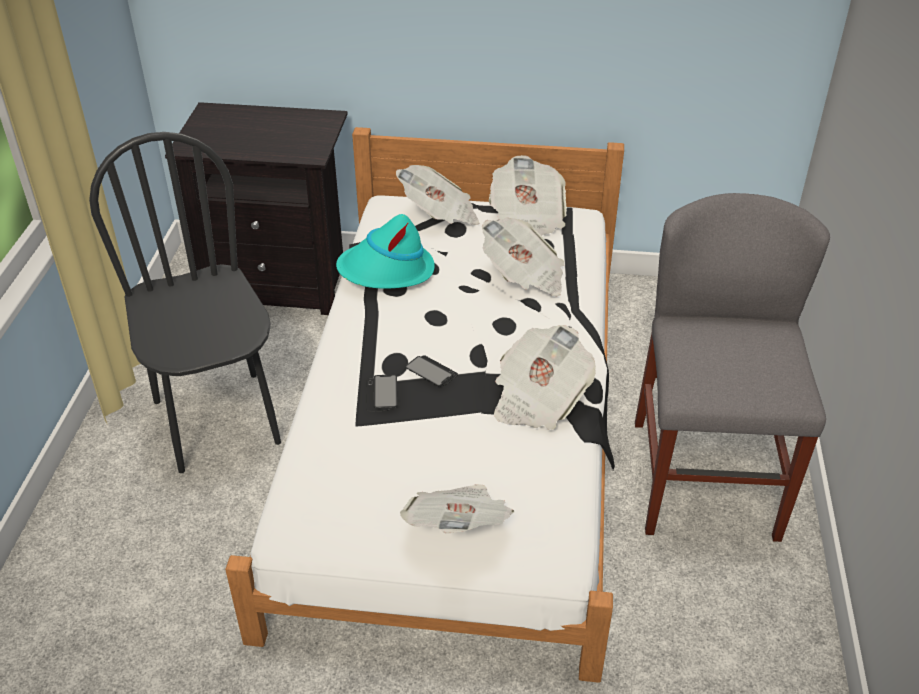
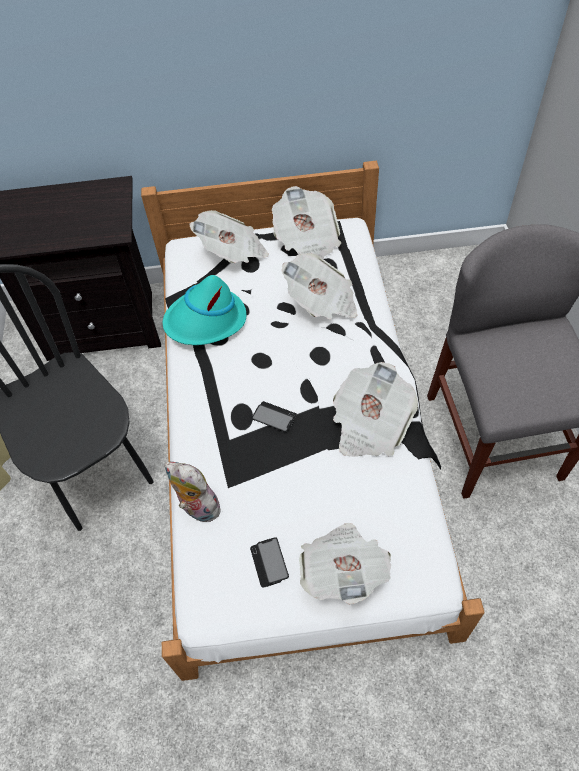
camera: 10 degrees left, 15 degrees up
(314, 438) = (197, 508): none -> plush toy
(381, 394) = (240, 450): phone -> phone (269, 562)

